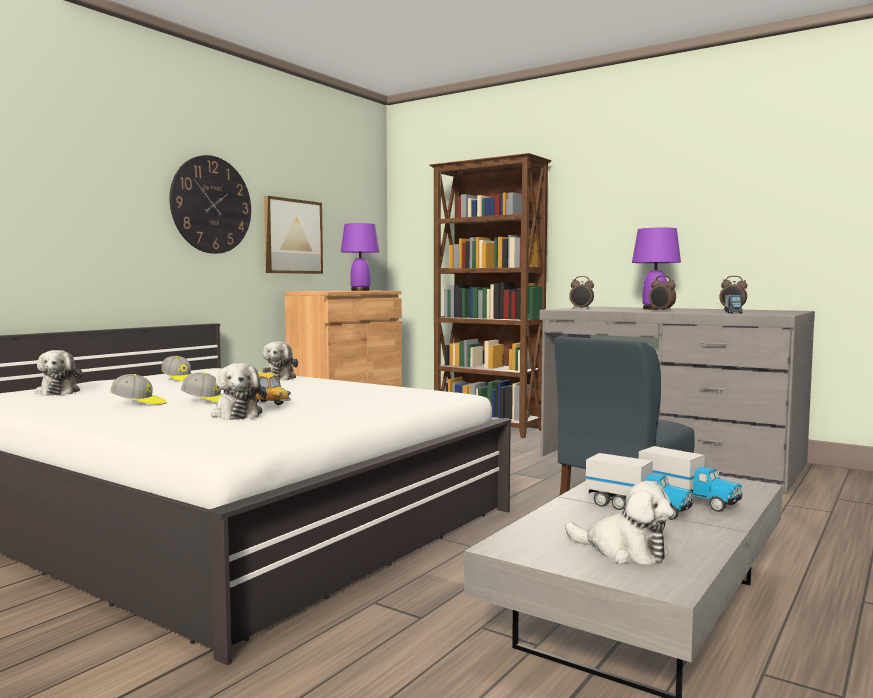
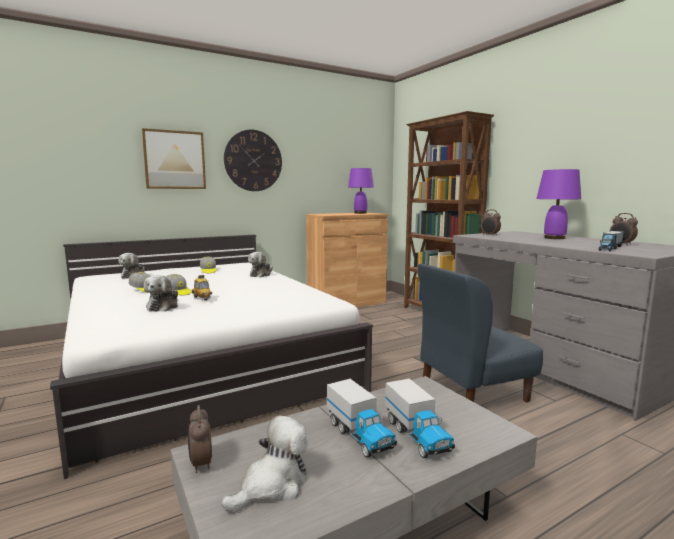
camera: 25 degrees right, 5 degrees up
(292, 236) = (314, 178): picture -> picture (174, 160)
(624, 551) = (272, 485): plush toy -> plush toy turned 105 degrees counterclockwise
(661, 311) = (548, 242): alarm clock -> alarm clock (200, 464)

